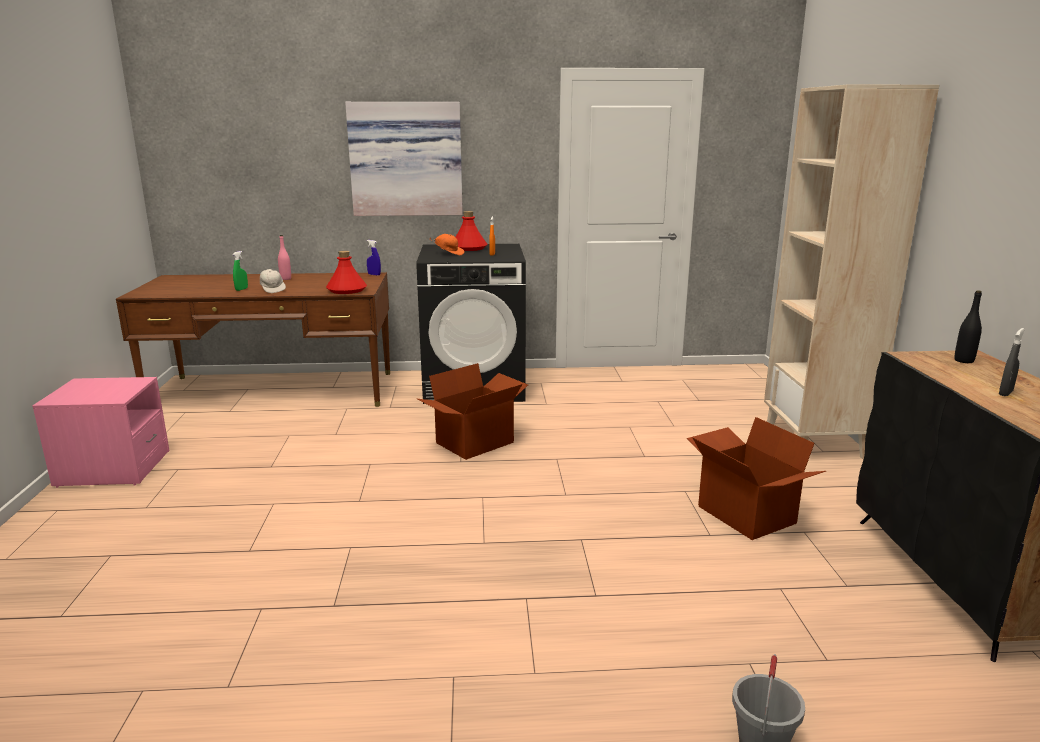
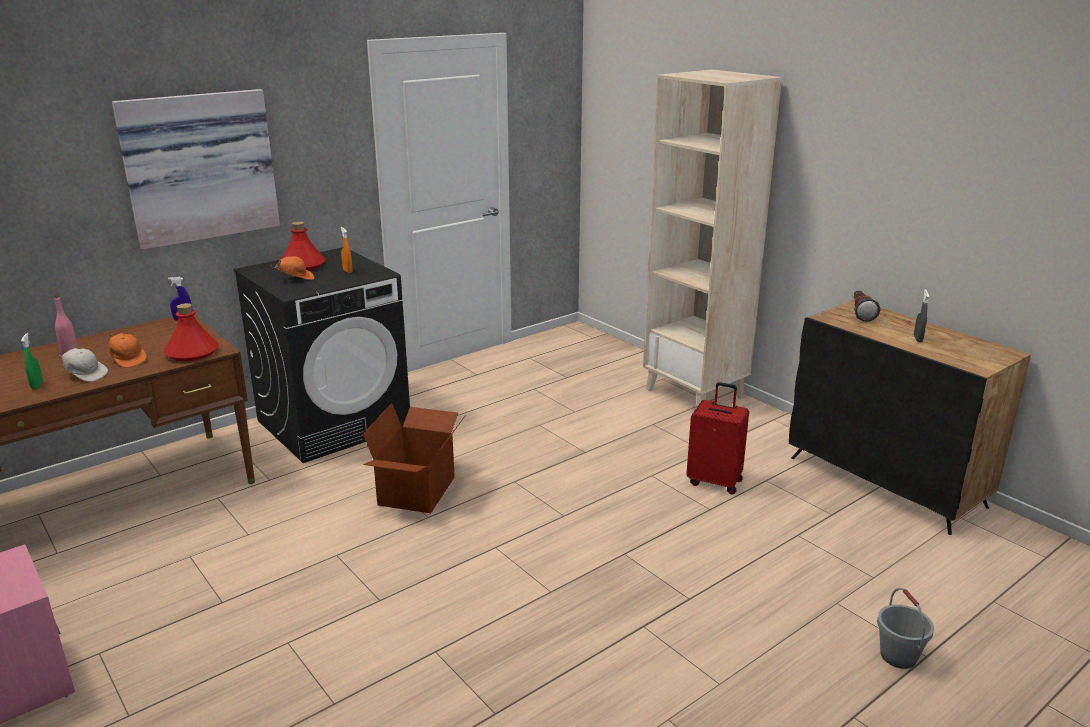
camera: 35 degrees left, 5 degrees up
(307, 287) = (128, 360): none -> orange cap
(744, 515) = (715, 481): cardboard box -> red suitcase
(964, 360) = (860, 313): black bottle -> flashlight

